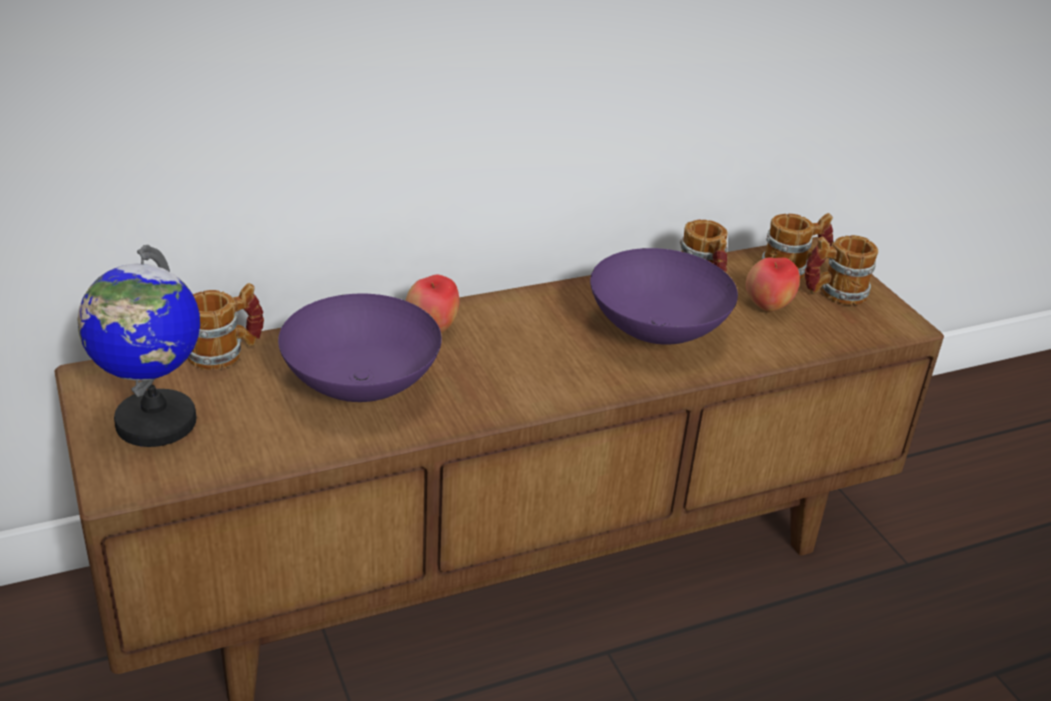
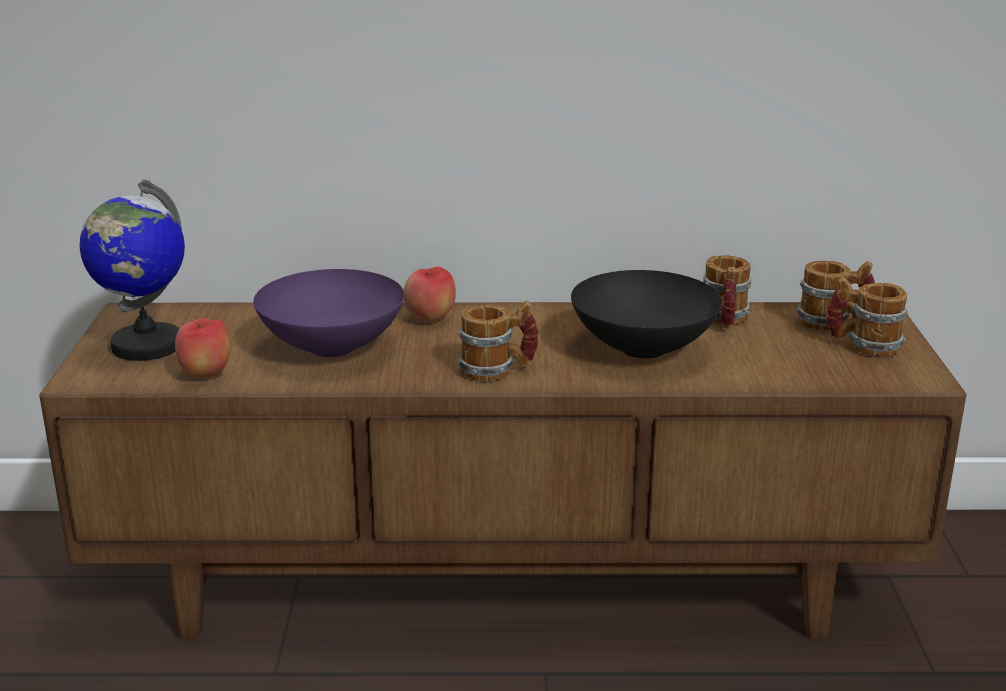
camera: 25 degrees right, 10 degrees down
(226, 353) = (242, 312): mug -> mug (498, 370)
(659, 332) = (645, 349): purple bowl -> black bowl
(767, 307) = (778, 346): apple -> apple (205, 375)

